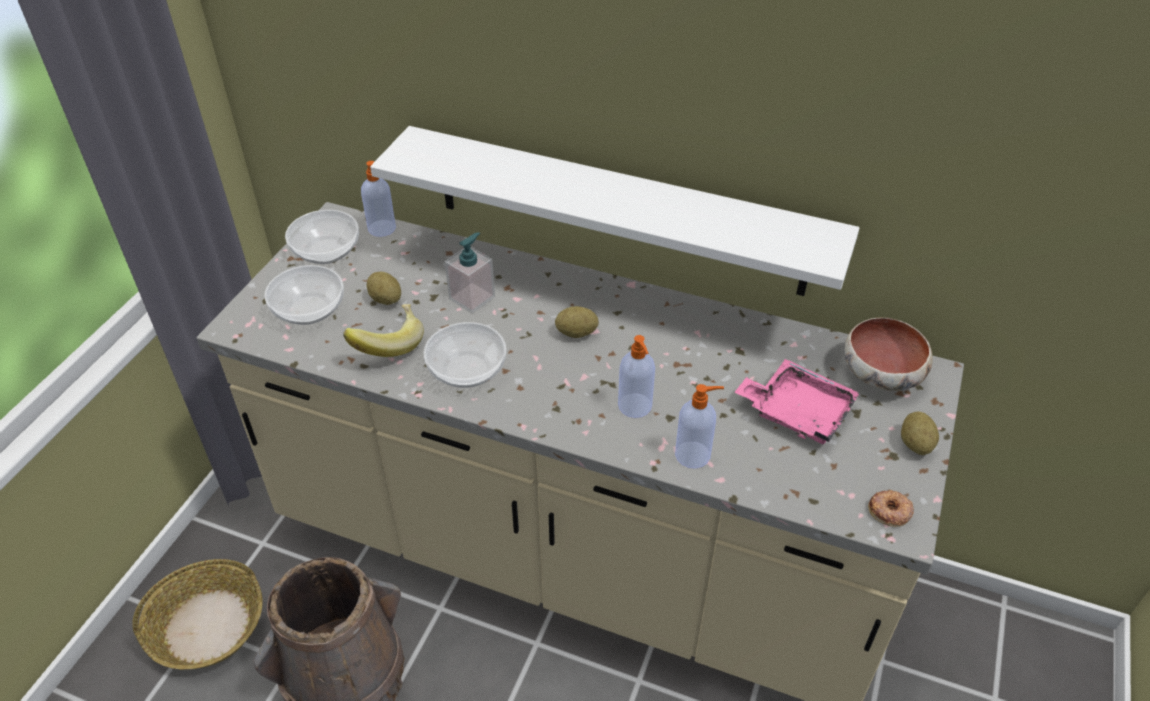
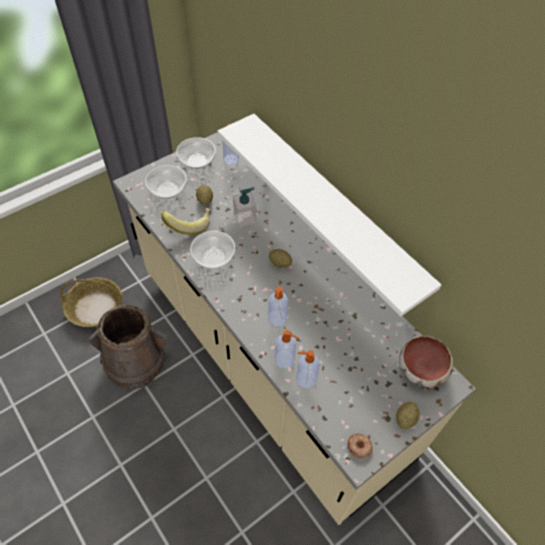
camera: 30 degrees right, 10 degrees up
(743, 464) = (305, 379): none -> soap dispenser
(797, 411) = (356, 365): pink tray -> none

